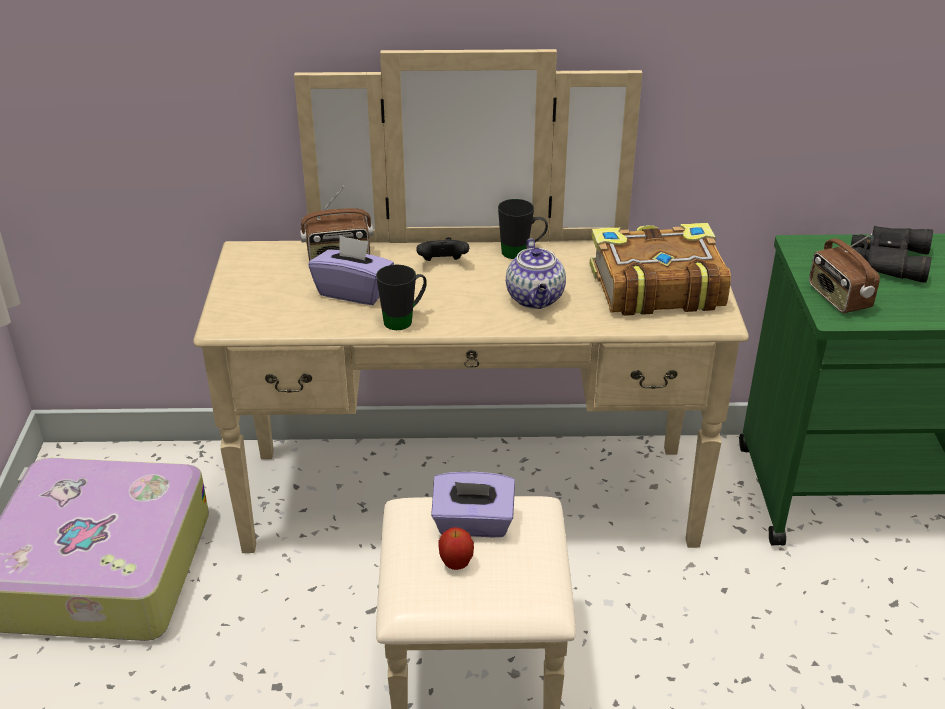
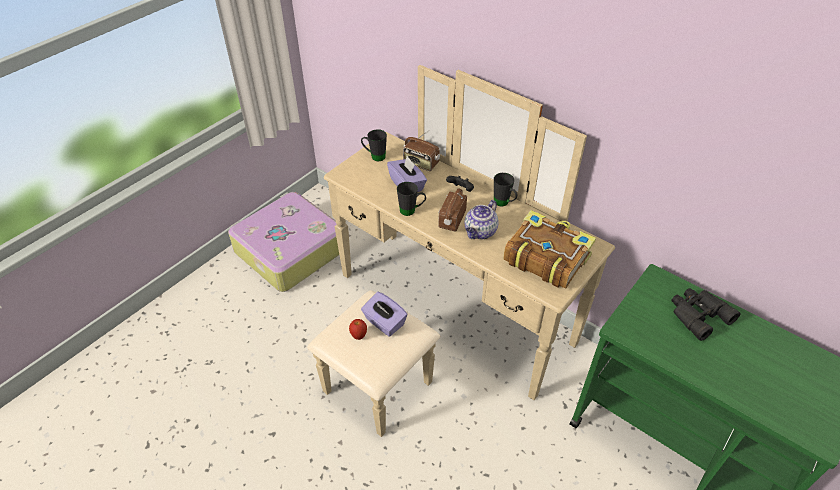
camera: 40 degrees right, 10 degrees up
(251, 279) = (374, 156): none -> black mug
(838, 298) = (635, 319): radio -> radio (451, 220)

